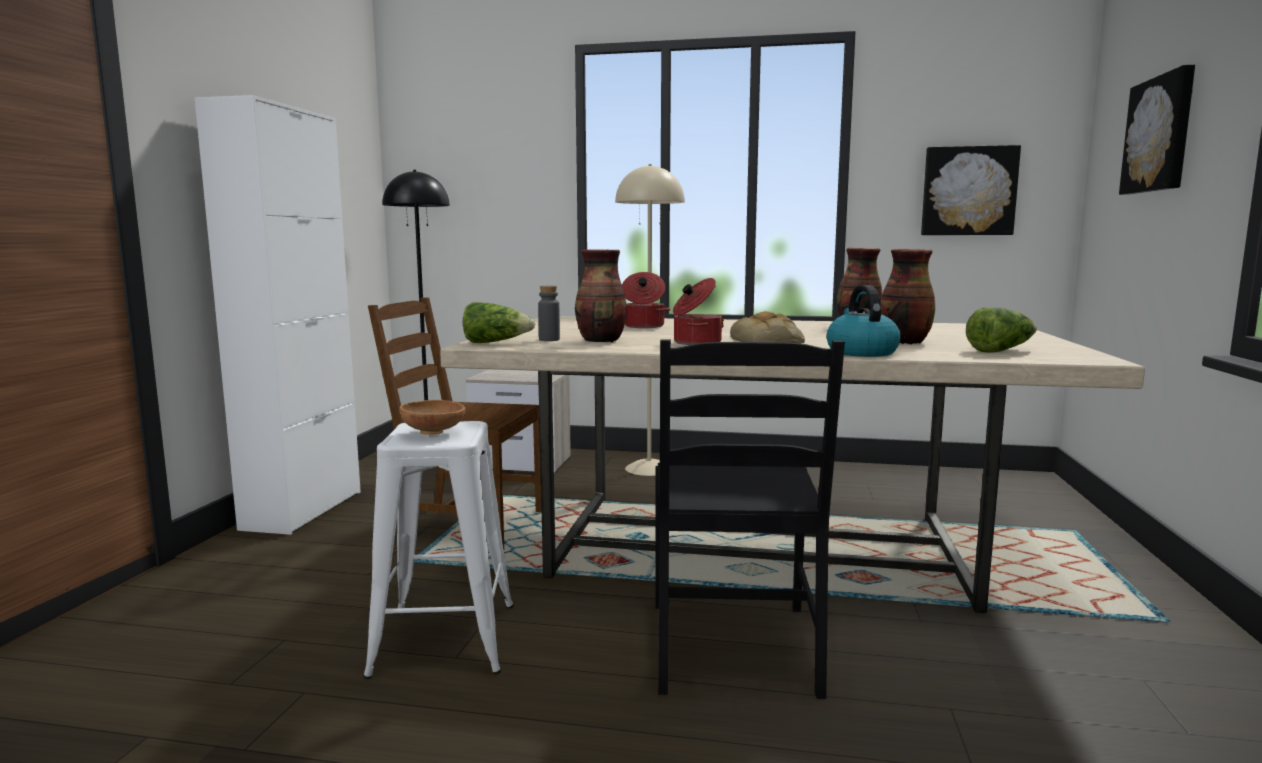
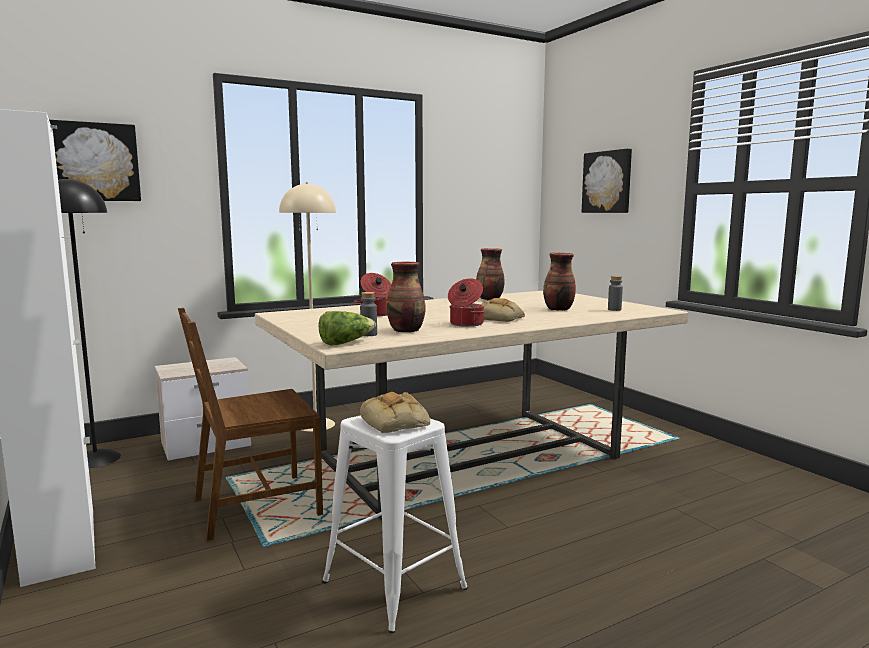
camera: 40 degrees left, 0 degrees up
(434, 433) = (396, 422): brown bowl -> bread
(734, 647) = (554, 518): black chair -> none
(861, 352) = (568, 319): kettle -> none
(968, 191) = (488, 205): picture -> picture (95, 162)
(1000, 351) = (614, 309): lettuce -> grey bottle

